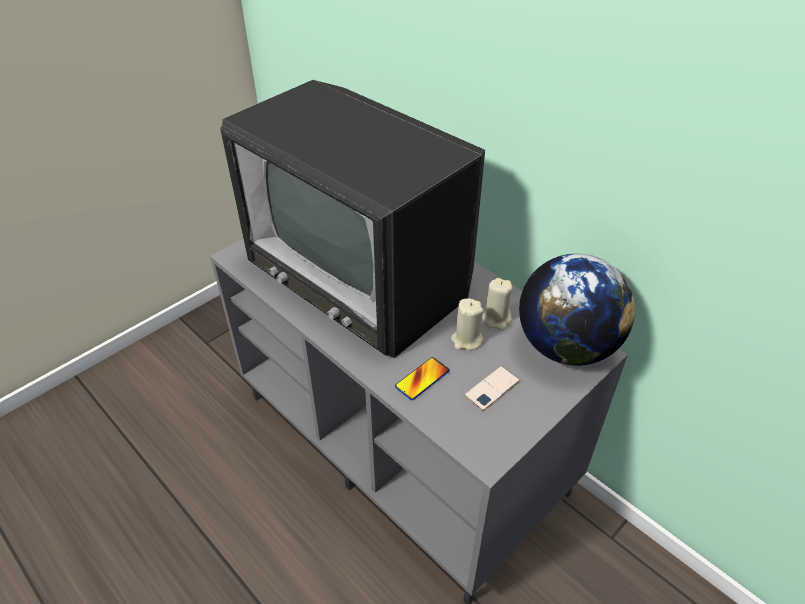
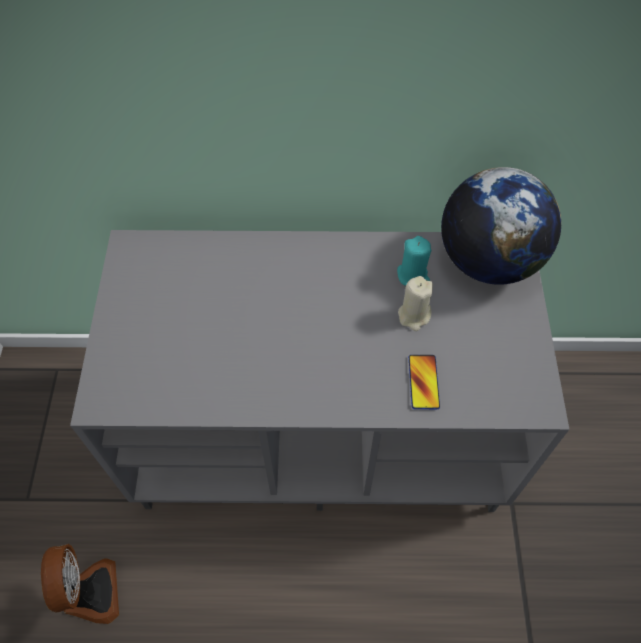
camera: 45 degrees left, 15 degrees up
(178, 416) = (90, 593): none -> fan
(362, 275) = (254, 323): television -> none
(492, 388) = (480, 344): phone -> none
(496, 319) = (413, 276): beige candle -> turquoise candle

